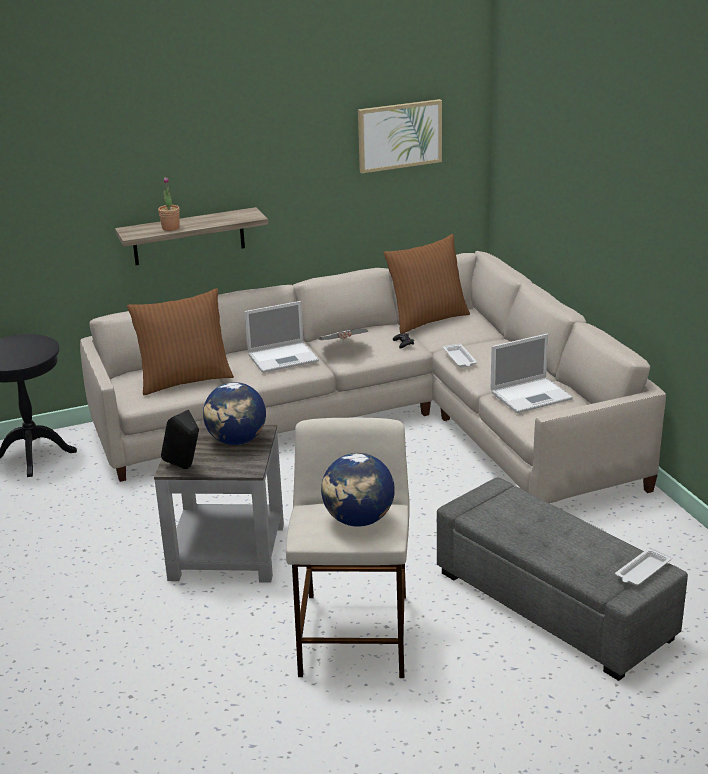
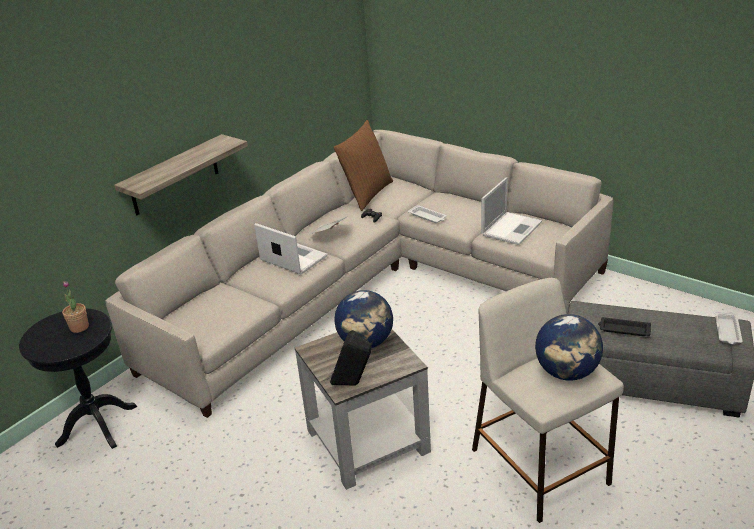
camera: 30 degrees left, 5 degrees up
(170, 228) = (170, 171): potted plant -> potted plant (79, 327)
(185, 380) = (229, 306): brown pillow -> none
(284, 357) = (292, 258): laptop -> laptop turned 90 degrees counterclockwise
(399, 135) = (311, 46): picture -> none
(529, 529) = (623, 329): none -> black tray

